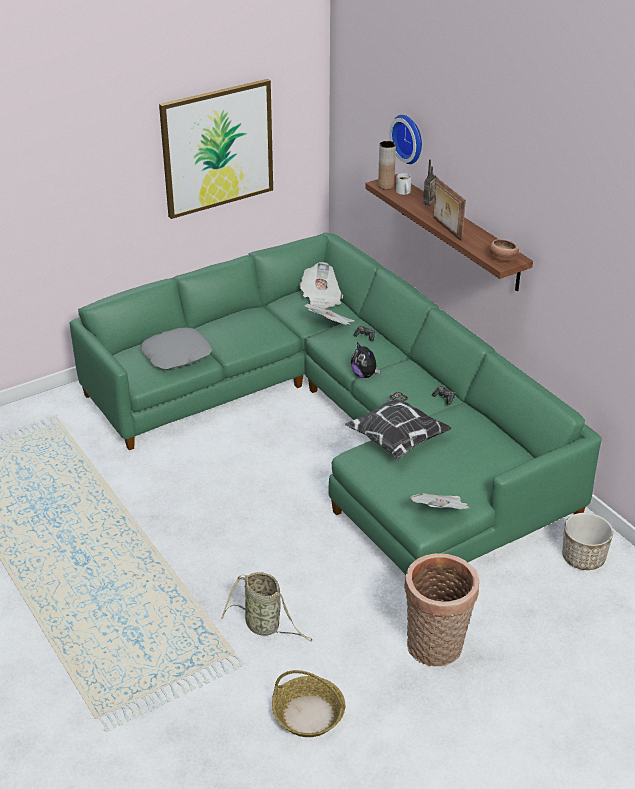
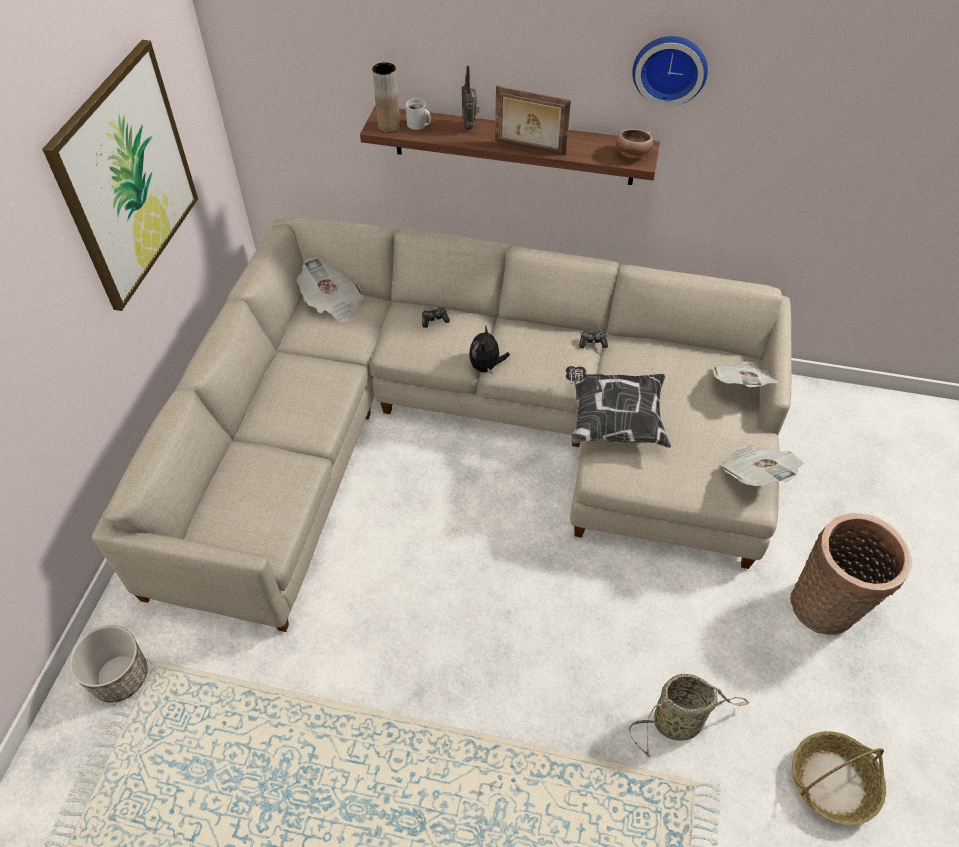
camera: 45 degrees left, 15 degrees up
(177, 355) = (267, 482): grey pillow -> none
(330, 326) = (385, 330): newspaper -> newspaper (741, 385)
(340, 425) = (461, 432): green sofa -> beige sofa
(364, 375) = (486, 366): plush toy -> plush toy turned 90 degrees clockwise
(409, 138) = (395, 49): wall clock -> wall clock (670, 68)
(583, 558) = (805, 419): planter -> planter (120, 677)

